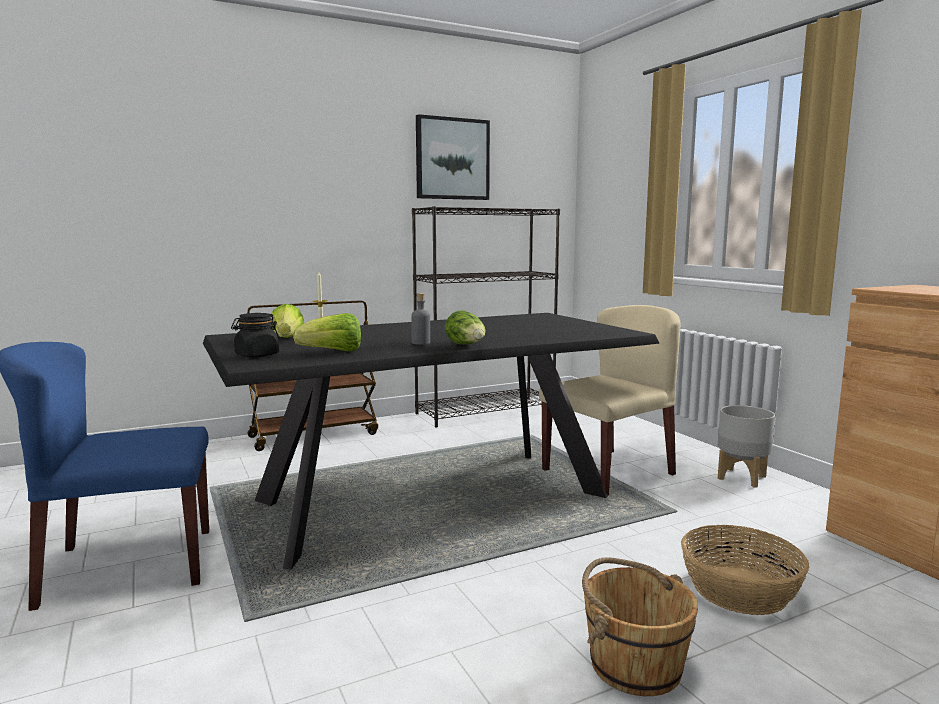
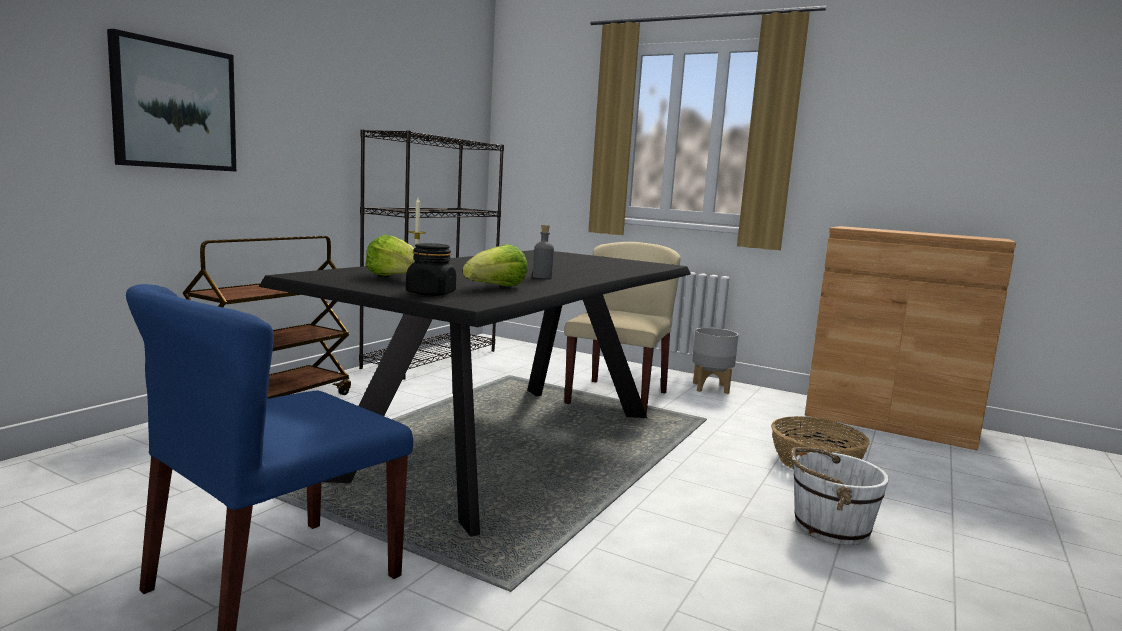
camera: 35 degrees left, 0 degrees up
(452, 159) = (394, 78): picture -> picture (174, 106)
(467, 345) = (591, 278): lettuce -> none
(634, 664) = (829, 526): brown bucket -> white bucket

